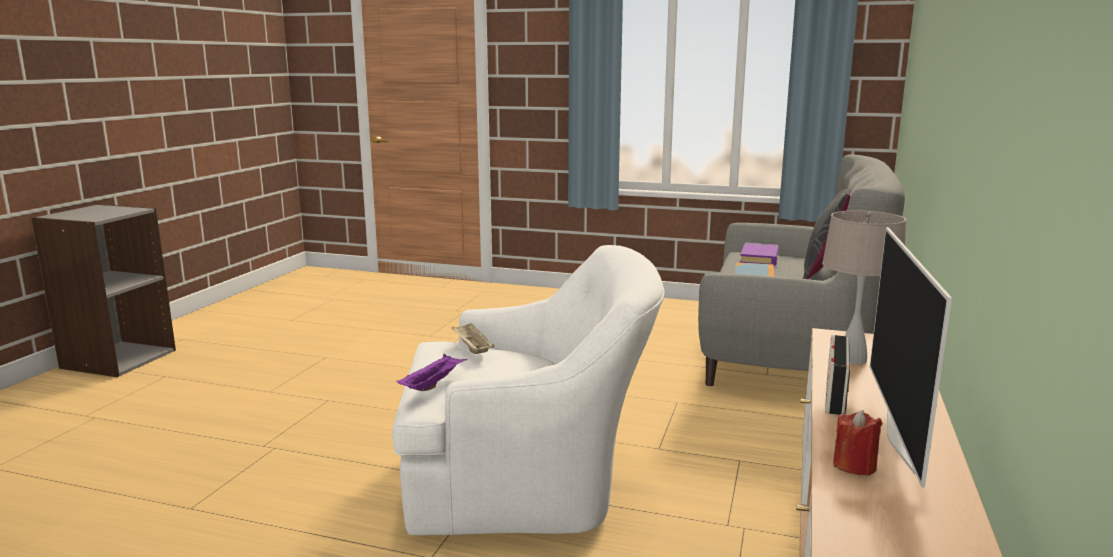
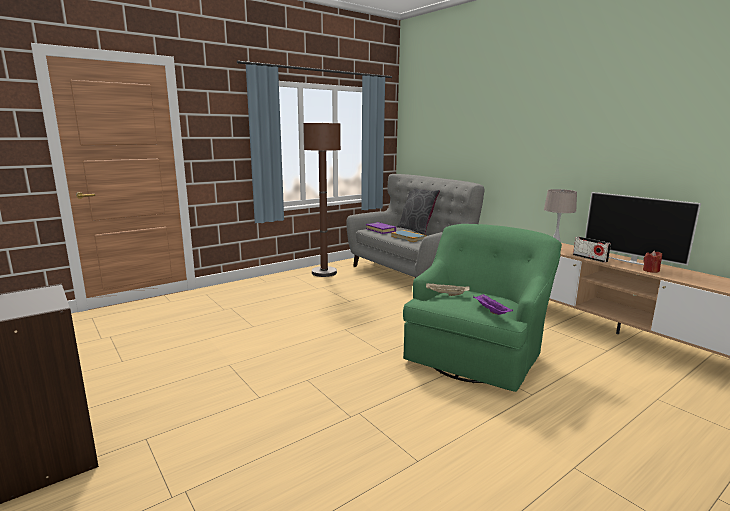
camera: 55 degrees left, 0 degrees up
(530, 481) = (476, 353): white armchair -> green armchair
(663, 311) = (324, 273): none -> brown floor lamp

